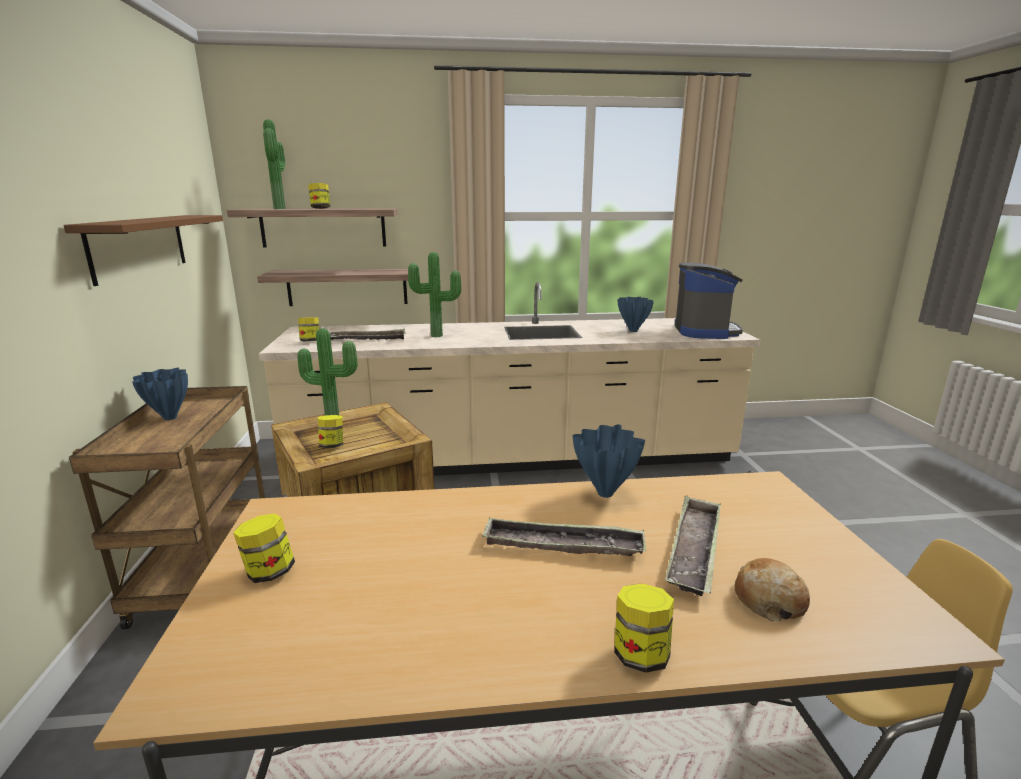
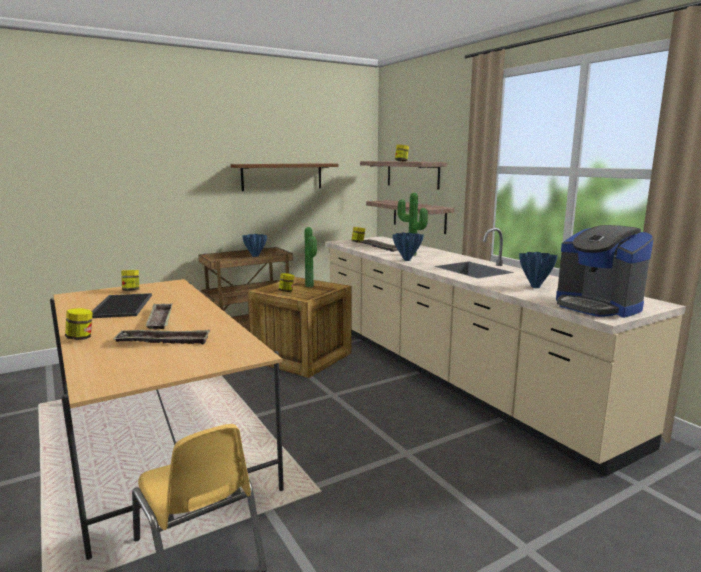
camera: 65 degrees right, 5 degrees down
(282, 208) = (388, 161): potted plant -> none
(405, 592) = (120, 306): none -> tray
(604, 494) = (217, 322): blue vase -> blue vase (406, 260)
(705, 331) = (597, 306): coffee machine -> coffee machine turned 75 degrees clockwise
(768, 599) = (119, 356): bread -> none

